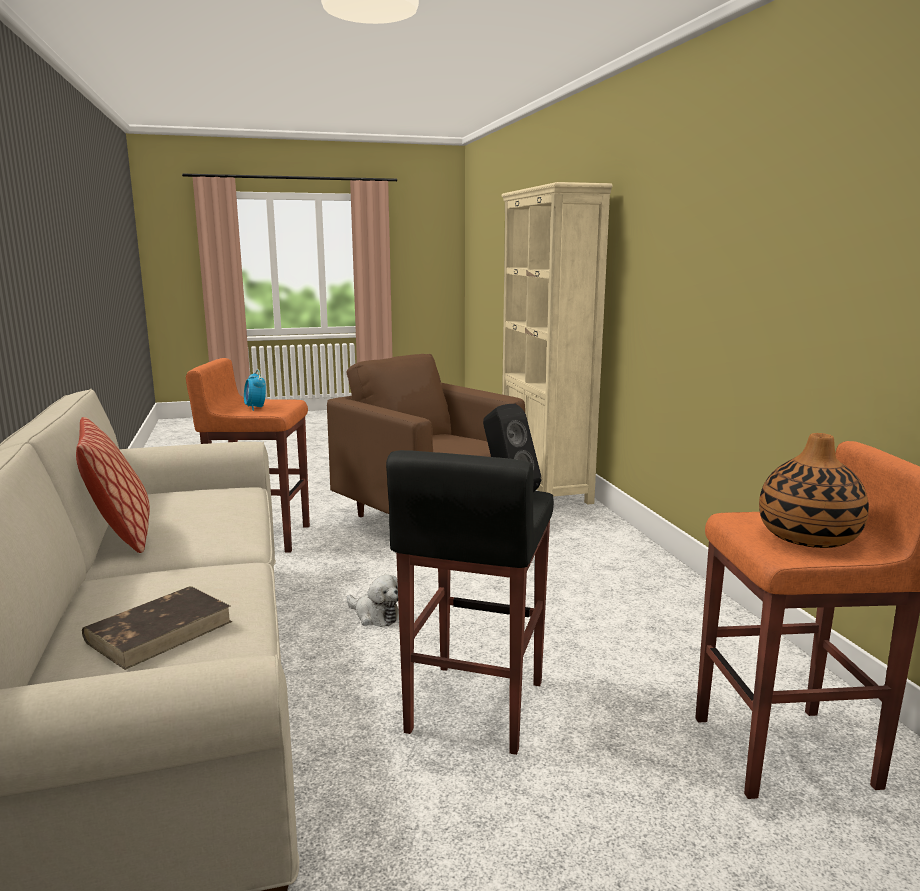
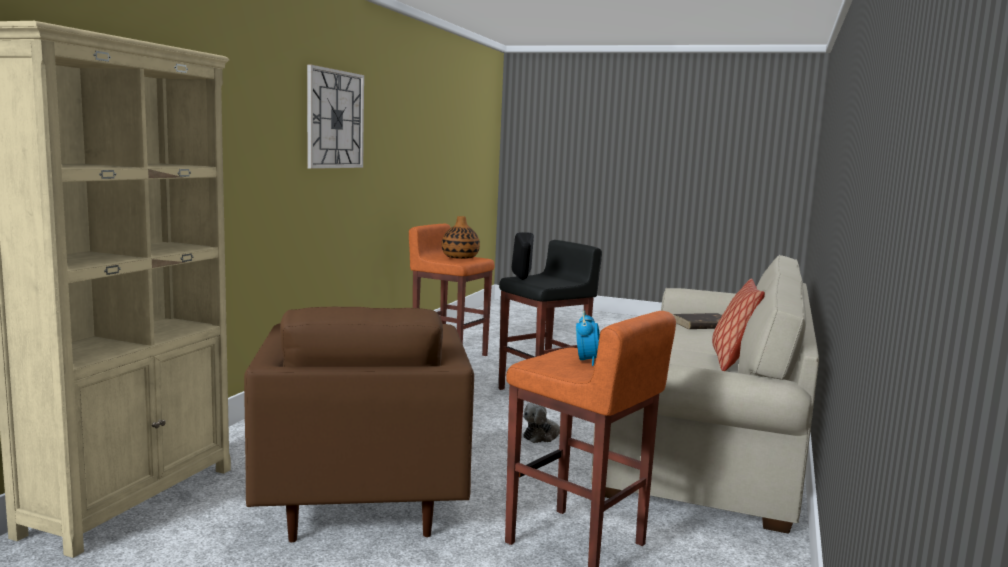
camera: 145 degrees left, 5 degrees down
(375, 615) = (543, 436): plush toy -> plush toy turned 105 degrees counterclockwise
(795, 210) = (335, 119): none -> wall clock

